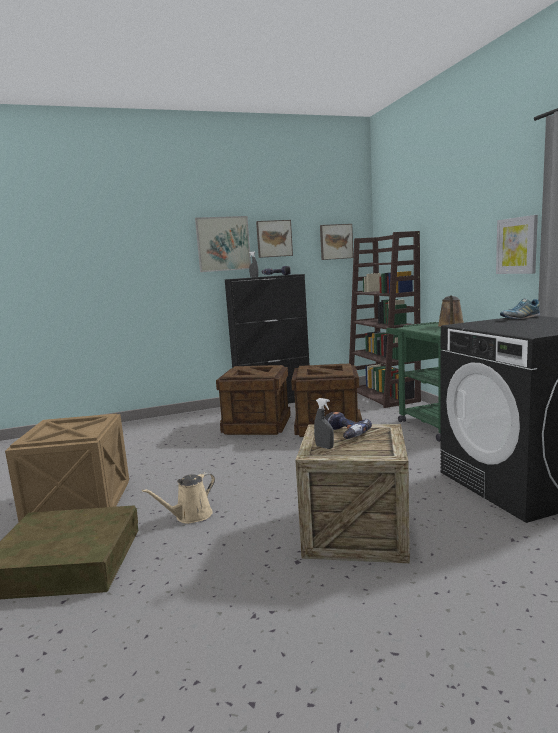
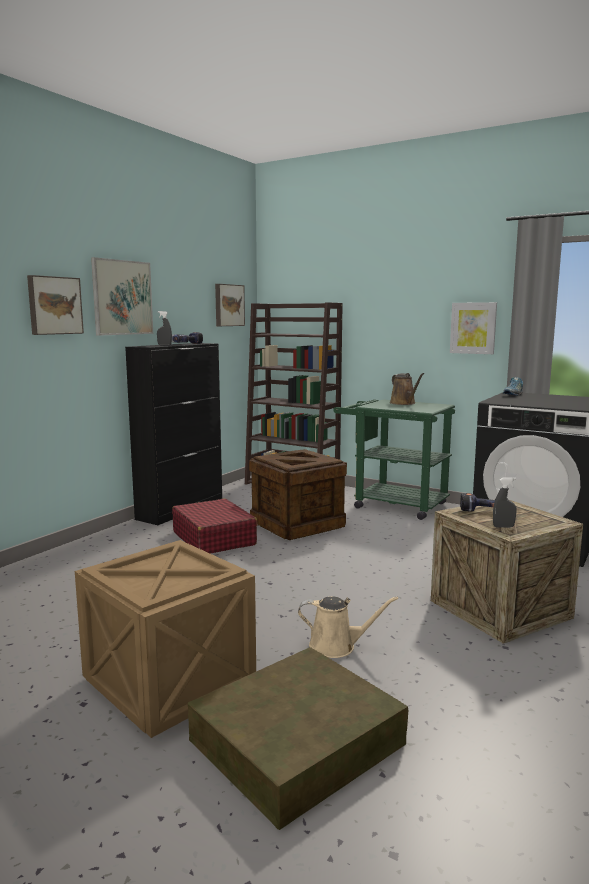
camera: 40 degrees left, 0 degrees up
(190, 516) = (337, 646): beige watering can -> beige watering can turned 90 degrees counterclockwise
(256, 426) = (214, 538): crate -> red suitcase
(274, 238) = (173, 296): picture -> picture (54, 305)

